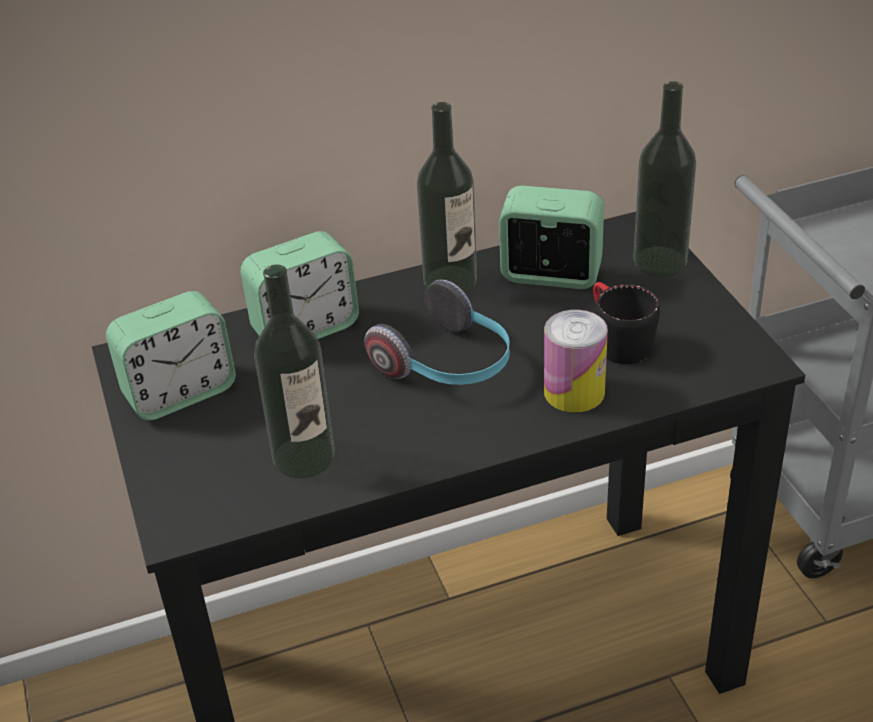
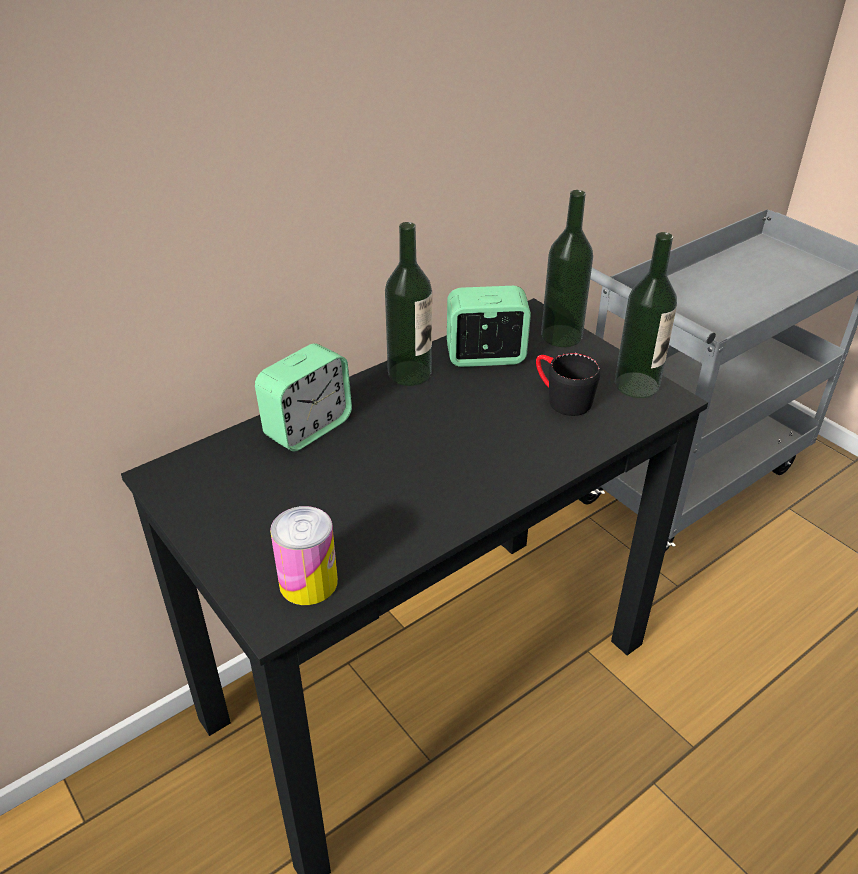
camera: 20 degrees left, 0 degrees up
(180, 393) = (222, 500): alarm clock -> none
(304, 457) = (357, 534): bottle -> bottle (636, 385)
(448, 364) = (440, 438): headphones -> none
(574, 392) = (550, 443): can -> can (308, 582)

